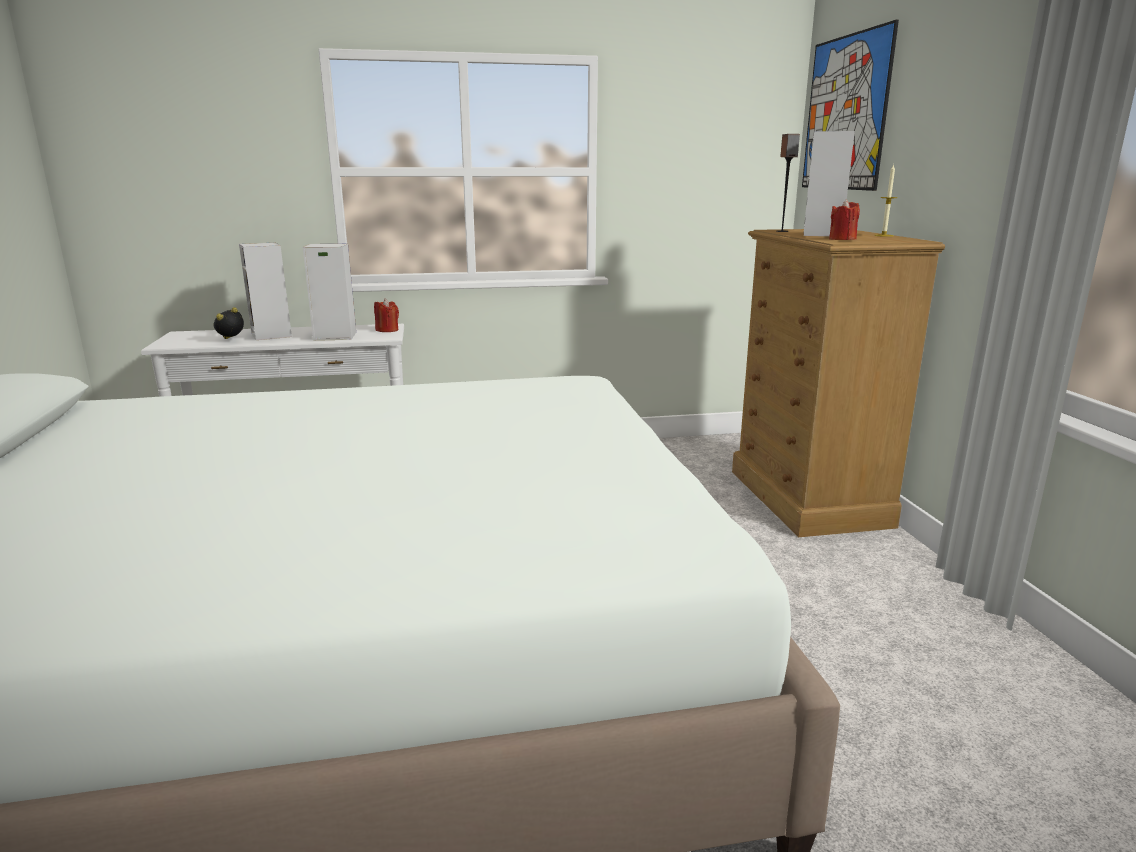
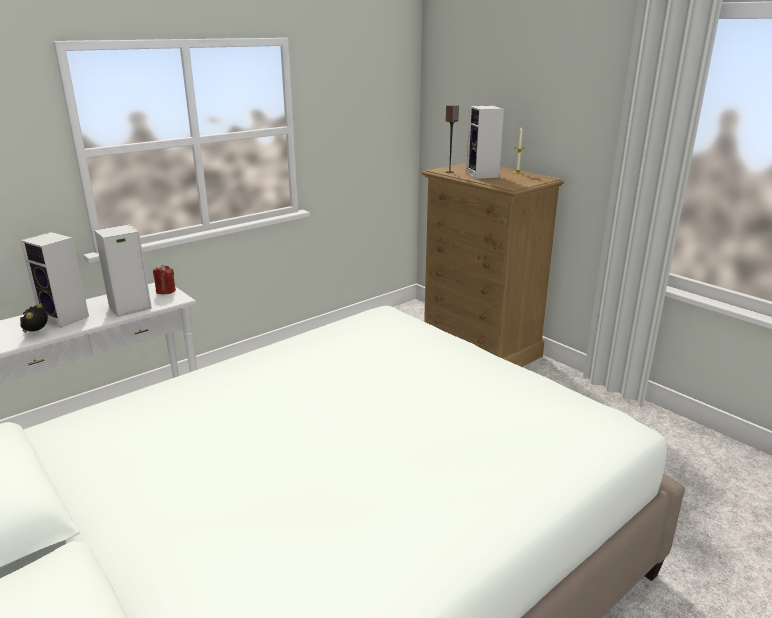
camera: 30 degrees left, 5 degrees up
(842, 239) = (506, 182): red candle -> none
(845, 113) = (464, 81): picture -> none

